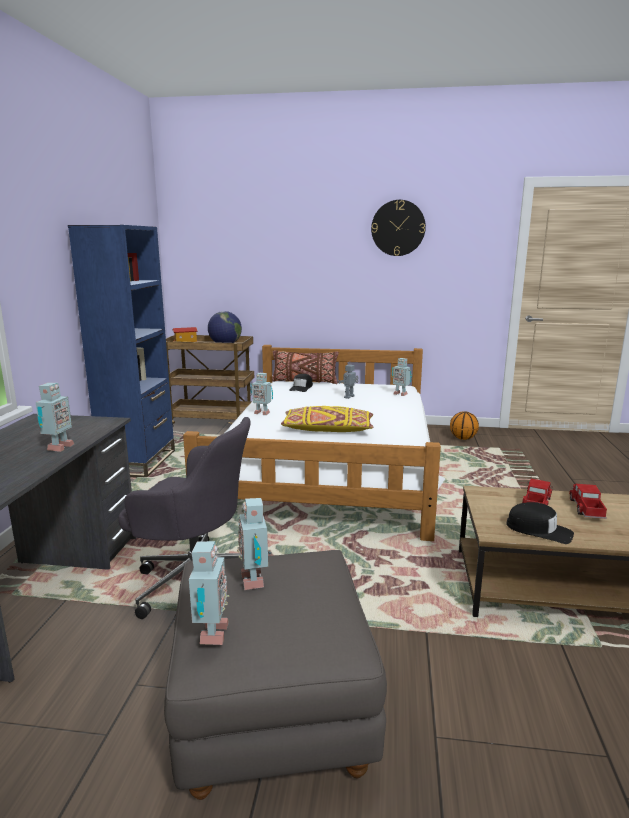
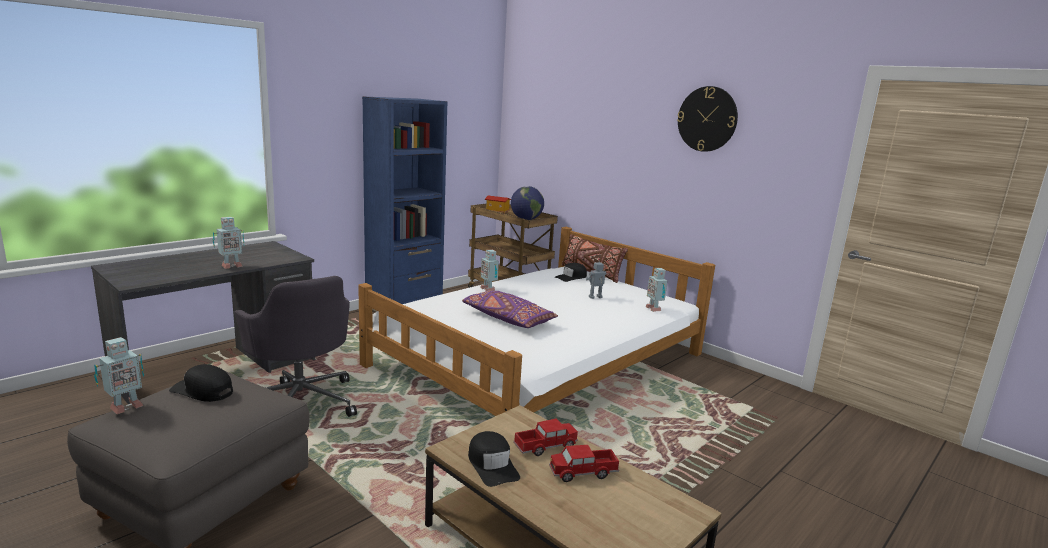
camera: 35 degrees right, 0 degrees up
(255, 579) = (203, 391): toy robot -> black cap
(327, 429) = (507, 319): yellow pillow -> purple pillow
(463, 438) = (728, 383): basketball -> none
(586, 509) = (583, 472): toy truck -> toy truck turned 150 degrees counterclockwise

